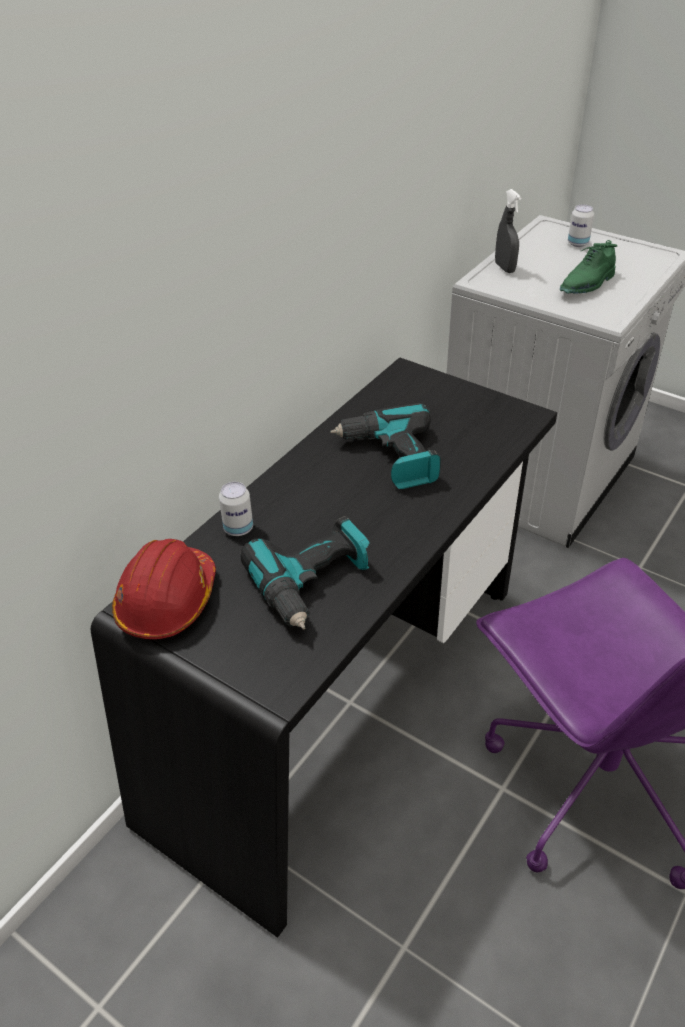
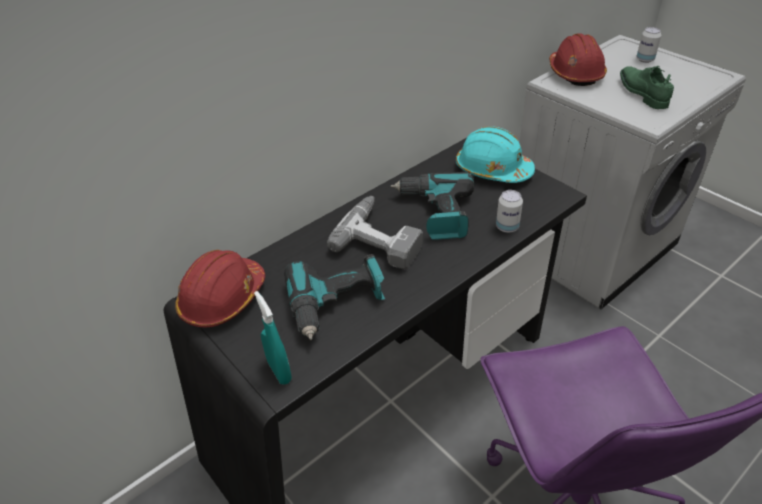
camera: 15 degrees right, 0 degrees up
(238, 529) = (296, 251): can -> can (507, 227)
(274, 673) = (279, 371): none -> turquoise spray bottle
(338, 496) = (382, 238): none -> power drill
(440, 396) = (492, 170): none -> turquoise hard hat
(504, 268) = (575, 73): grey spray bottle -> red hard hat
(587, 285) = (641, 93): green shoe -> green shoe turned 105 degrees clockwise

